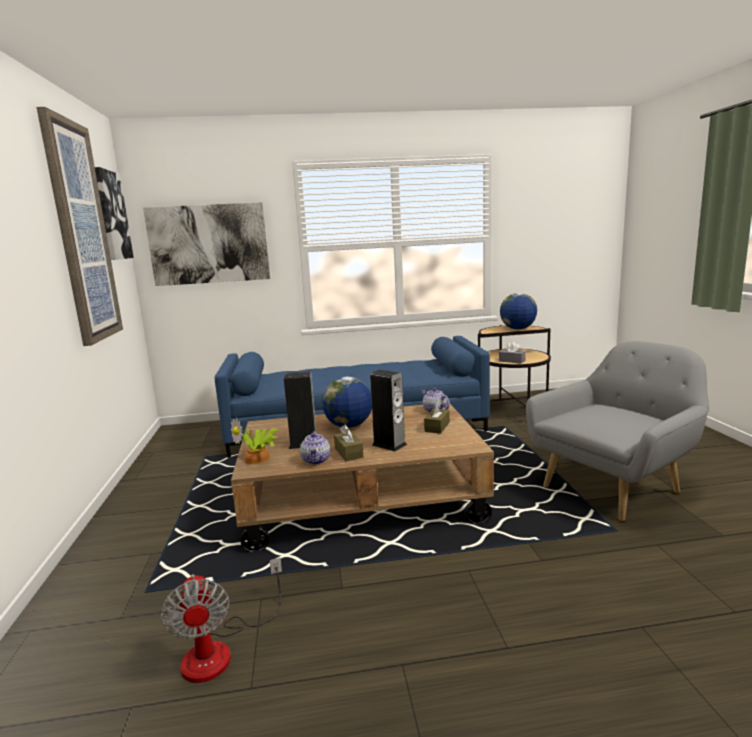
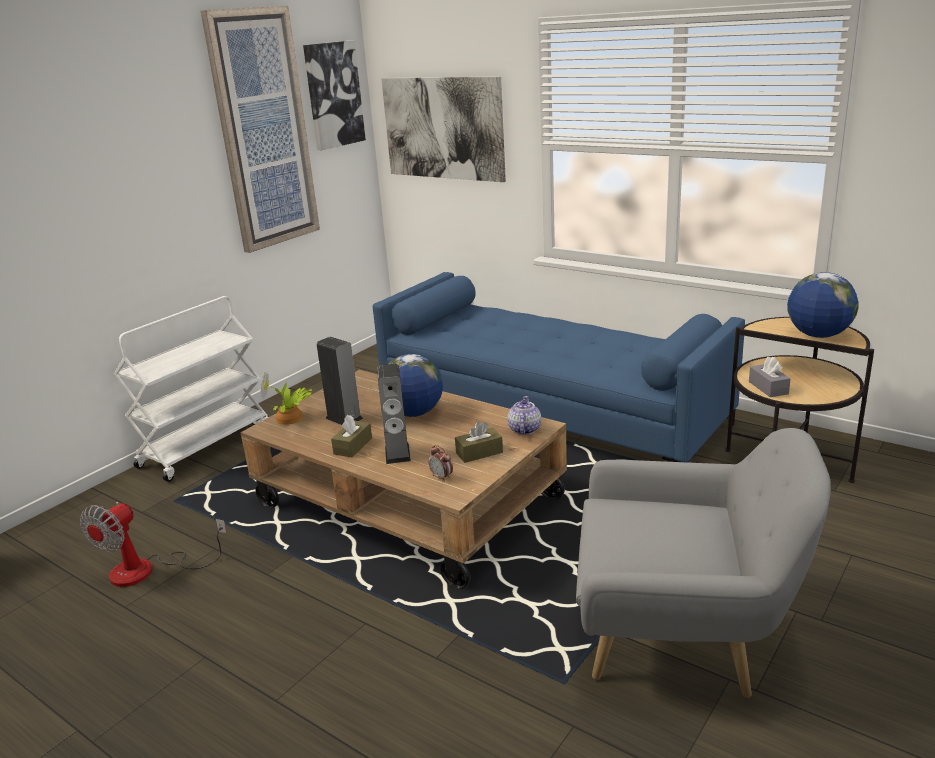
camera: 45 degrees right, 10 degrees up
(103, 544) = (205, 446): none -> white cart
(316, 460) = (318, 442): teapot -> none
(445, 443) = (441, 477): none -> alarm clock

